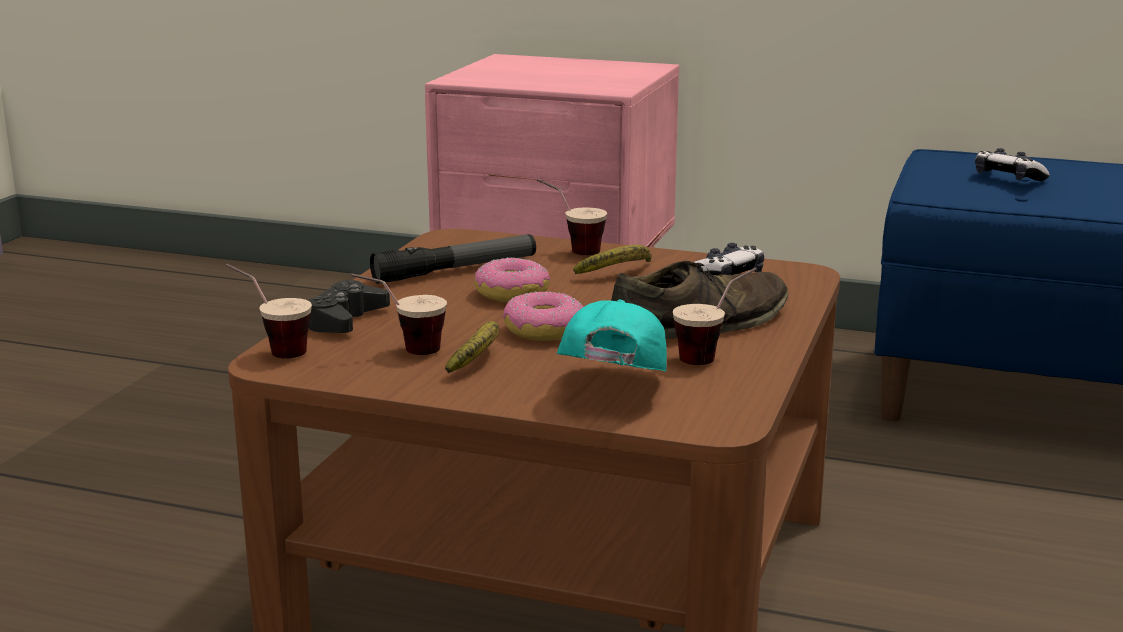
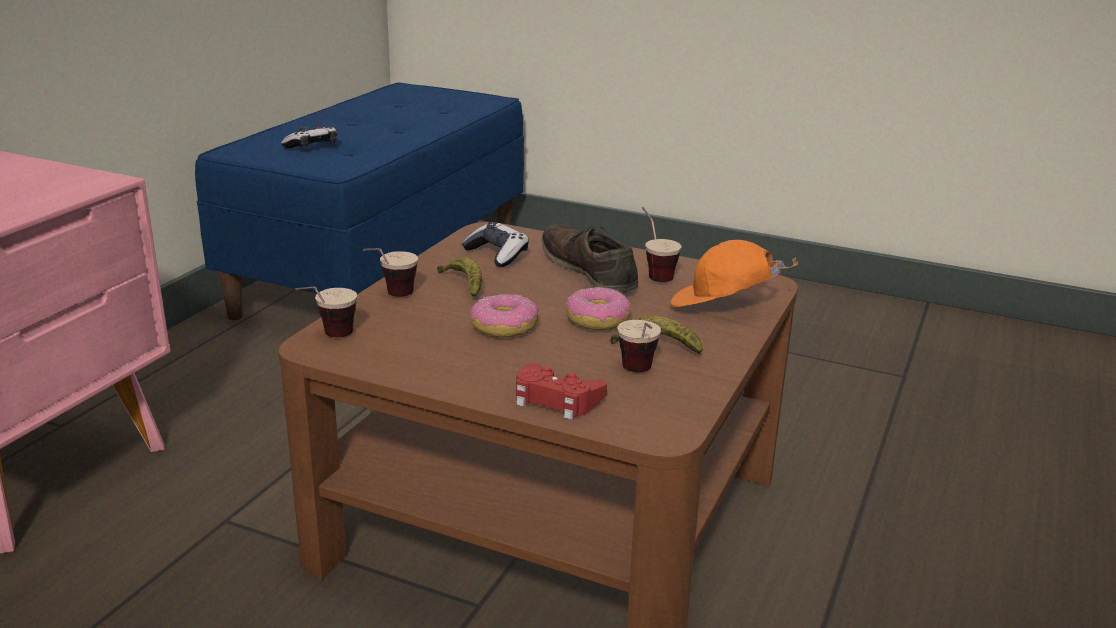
camera: 85 degrees left, 5 degrees up
(271, 350) = (632, 434): cup -> cup (327, 339)
(345, 320) = (556, 399): black game controller -> red game controller
(456, 270) = (428, 347): flashlight -> none
(611, 393) = (722, 307): turquoise cap -> orange cap

